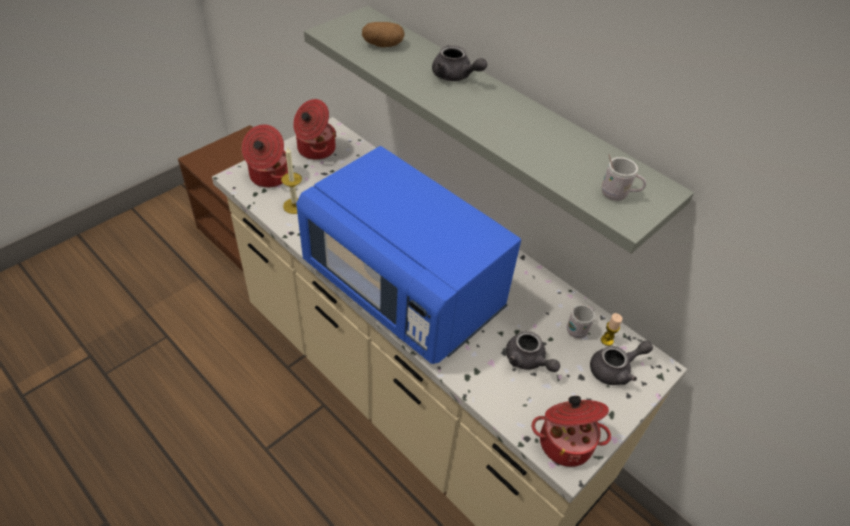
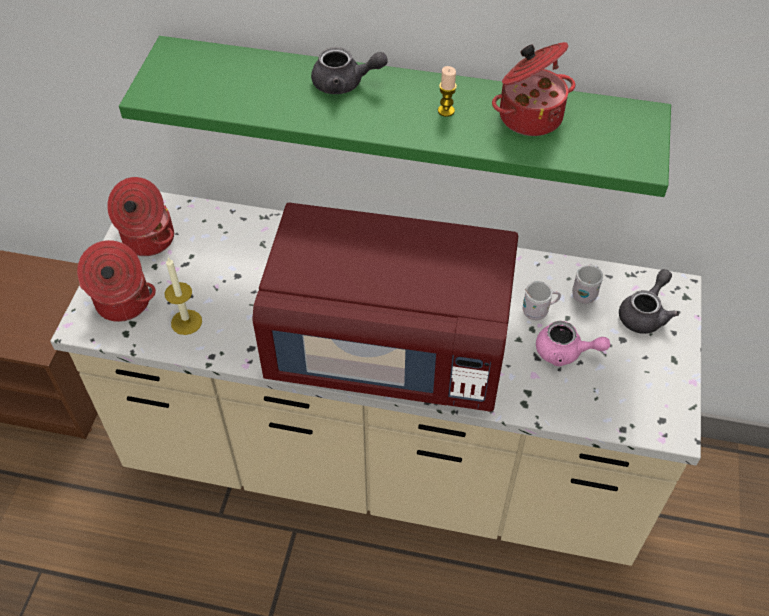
camera: 30 degrees left, 5 degrees up
(383, 45) = (229, 81): potato -> none
(405, 289) = (389, 348): blue microwave -> red microwave
(502, 117) = (405, 104): grey shelf -> green shelf
(528, 361) = (565, 352): grey teapot -> pink teapot
(565, 441) = (656, 410): cooking pot -> cooking pot (529, 115)
(607, 340) = (616, 289): candle -> candle (446, 111)
(618, 195) = (613, 142): white mug -> white mug (538, 311)

